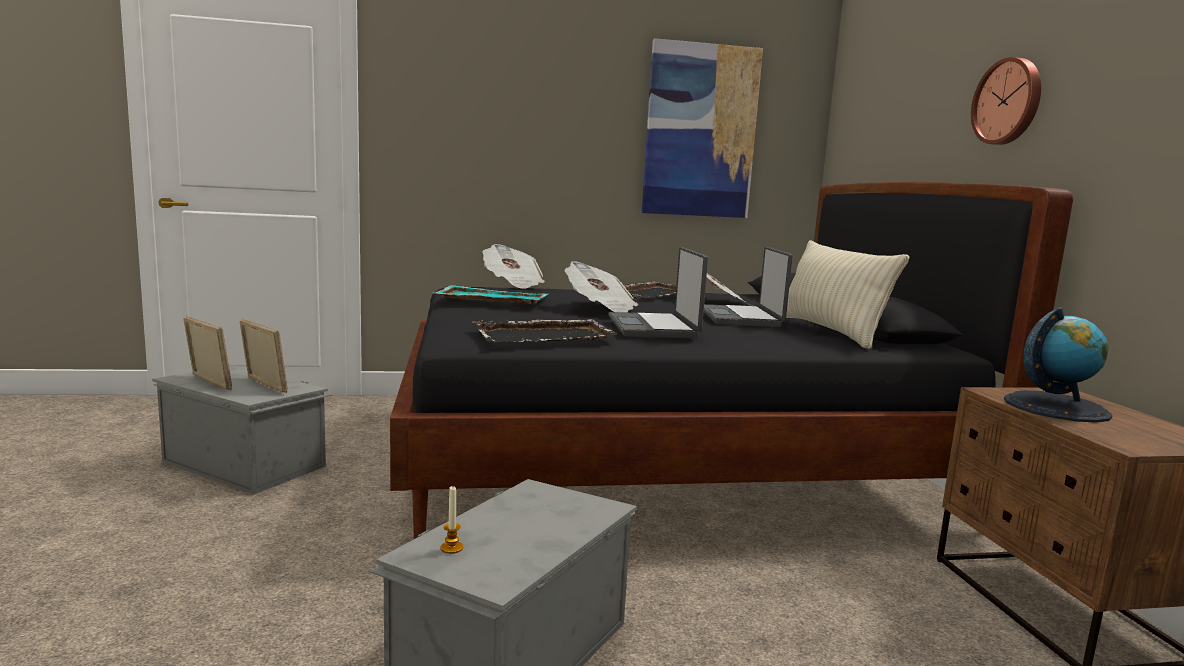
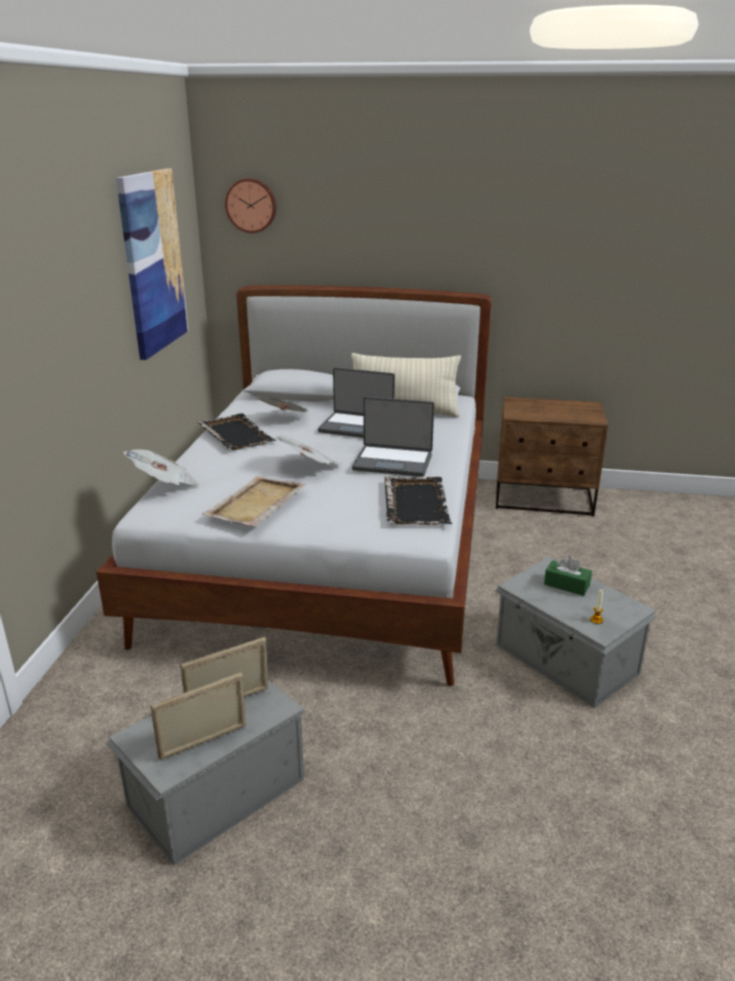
camera: 70 degrees left, 15 degrees up
(491, 298) = (255, 504): turquoise tray -> beige tray
(549, 520) = (566, 585): none -> green tissue box
(664, 463) = (331, 553): black bed -> white bed
(1008, 102) = (425, 236): wall clock -> wall clock (251, 205)
(1055, 407) = (540, 412): globe -> none

